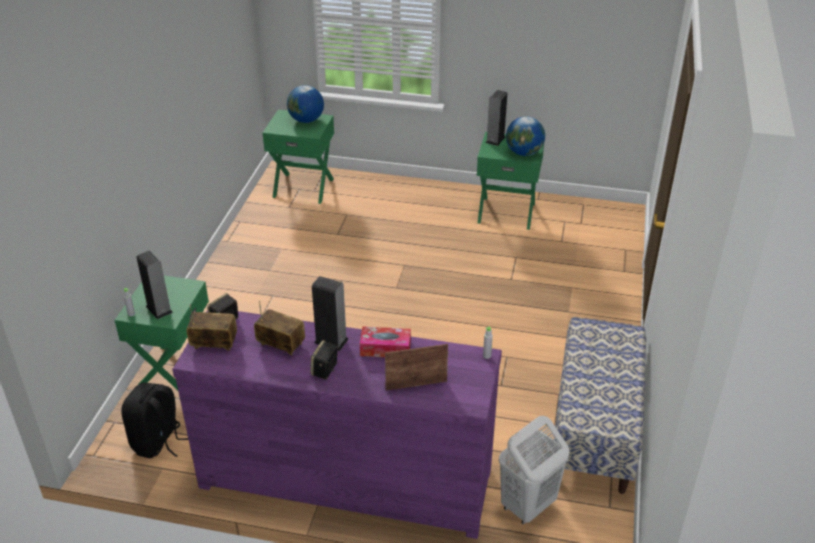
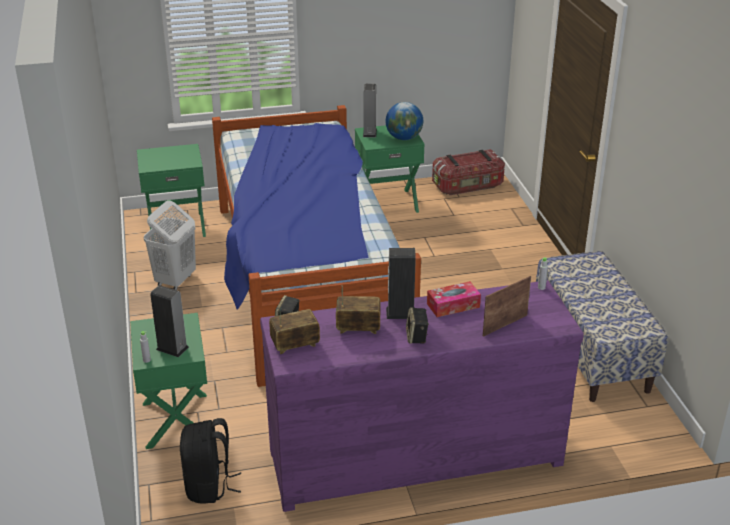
camera: 25 degrees left, 5 degrees down
(306, 120) = (175, 153): globe -> none
(376, 269) = (305, 279): none -> bed
(527, 506) = (584, 427): white laundry basket -> white laundry basket (175, 280)
(598, 214) = (468, 186): none -> storage box

